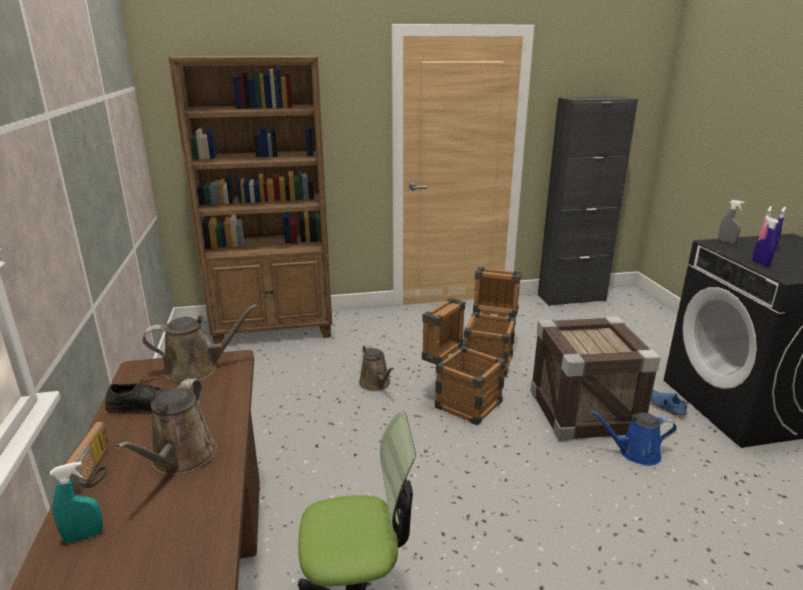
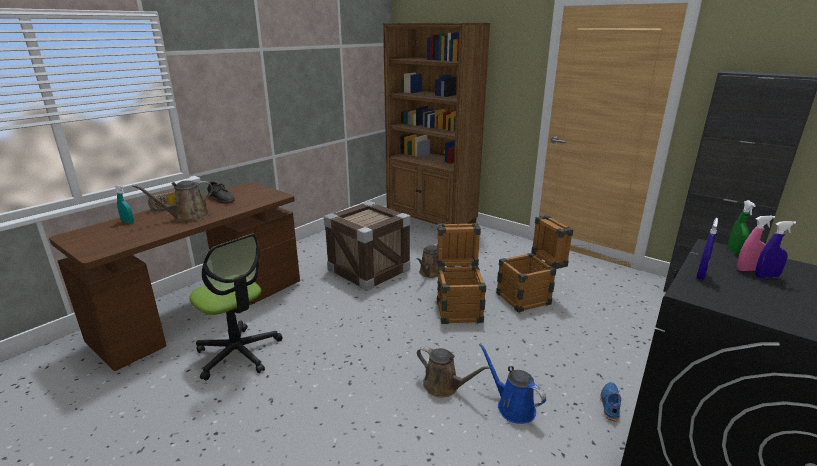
camera: 50 degrees right, 0 degrees up
(197, 369) = (261, 193): brown watering can -> brown watering can (444, 386)
(584, 412) = (530, 362): crate -> crate (369, 270)
(726, 242) = (734, 252): grey spray bottle -> green spray bottle

